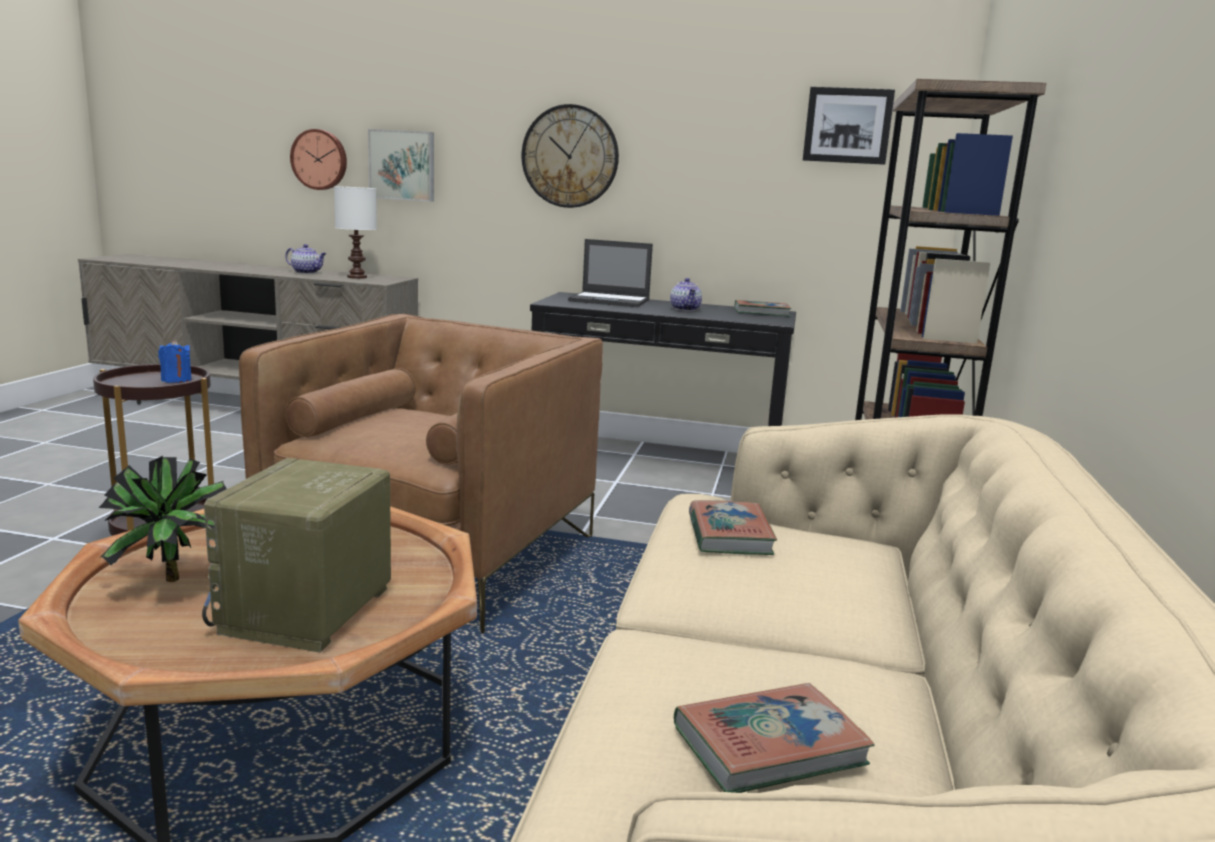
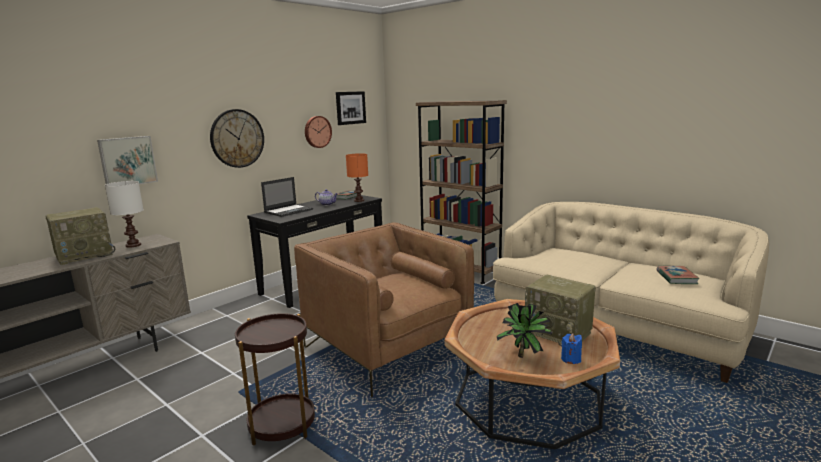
camera: 60 degrees left, 0 degrees up
(176, 380) = (272, 326): blue candle -> blue candle (571, 359)
(307, 272) = (85, 255): teapot -> radio
(320, 159) = (51, 169): wall clock -> wall clock (317, 131)
(729, 534) = (549, 259): book -> none
(744, 319) = (359, 200): none -> orange table lamp

